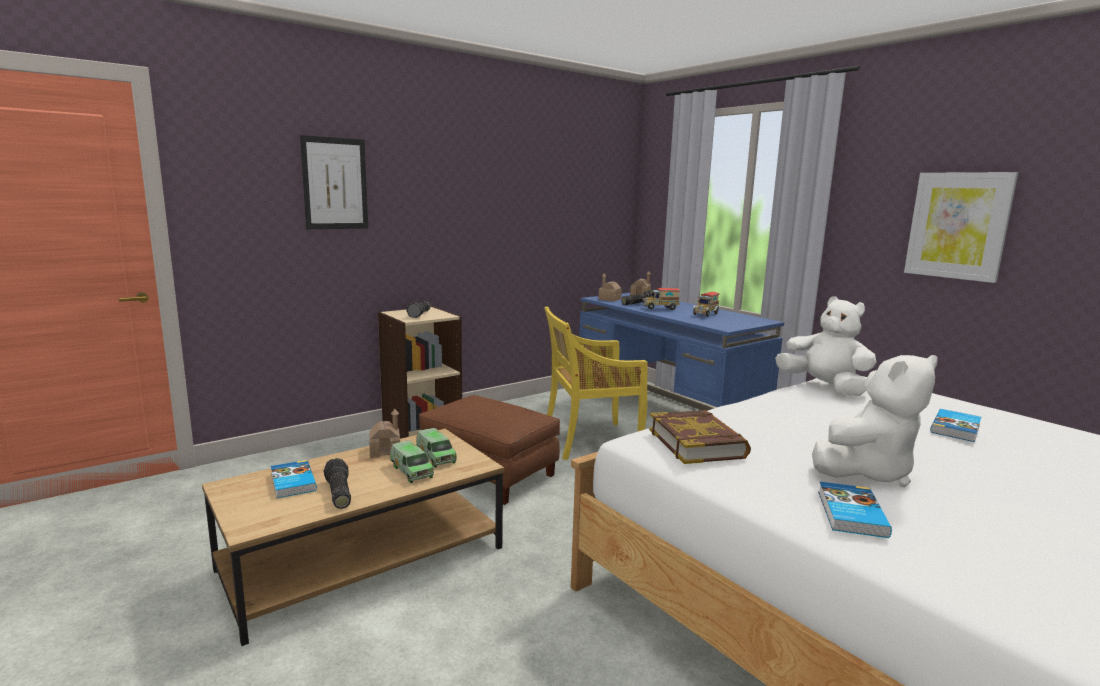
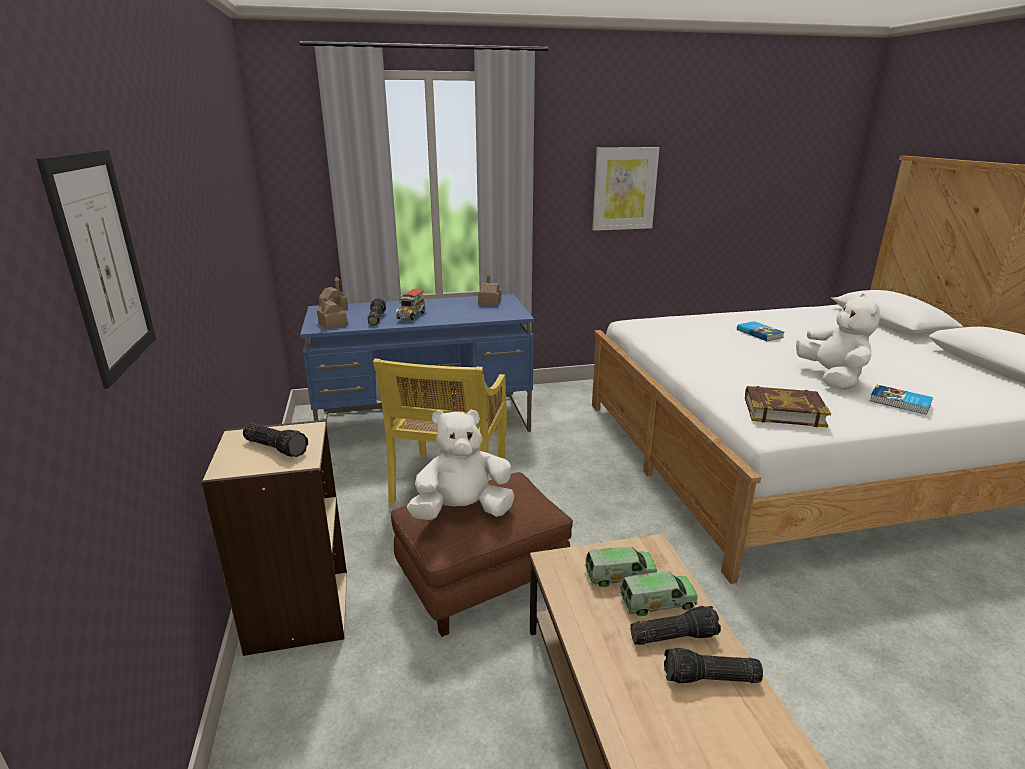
camera: 65 degrees left, 10 degrees up
(292, 482) = (668, 728): book -> none
(377, 478) = (673, 635): none -> flashlight
(385, 451) = (586, 617): toy house -> toy house (489, 302)
(705, 314) = (459, 308): toy truck -> none
(824, 387) = (659, 337): white plush toy -> white plush toy (463, 511)

